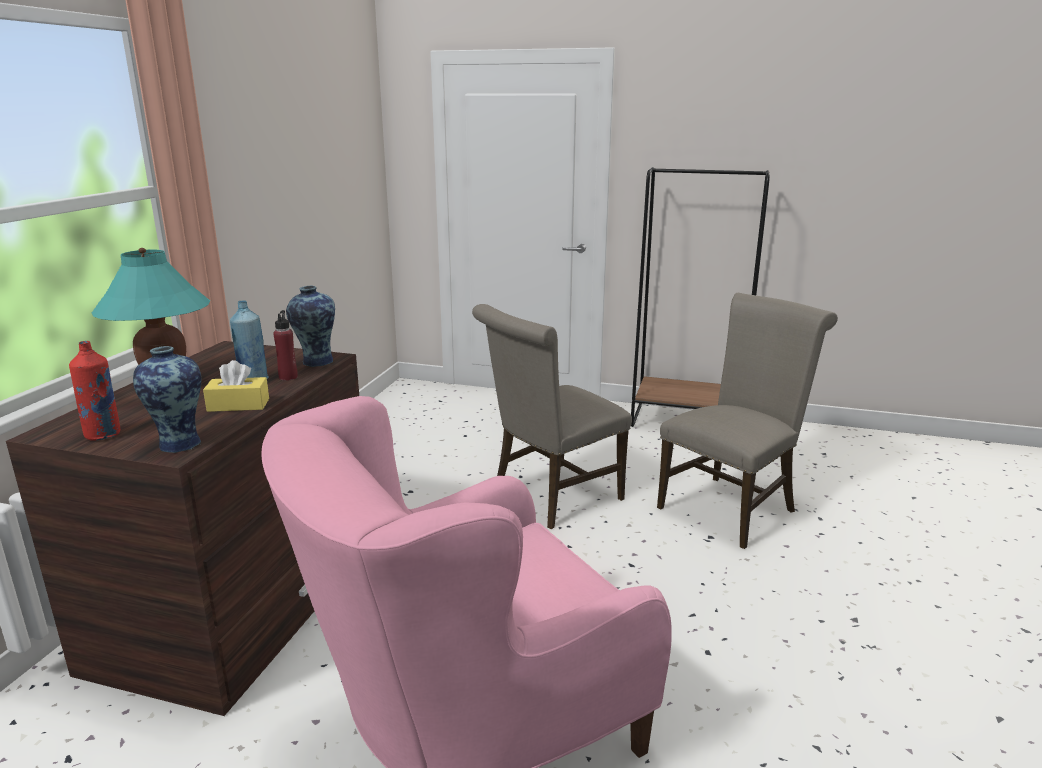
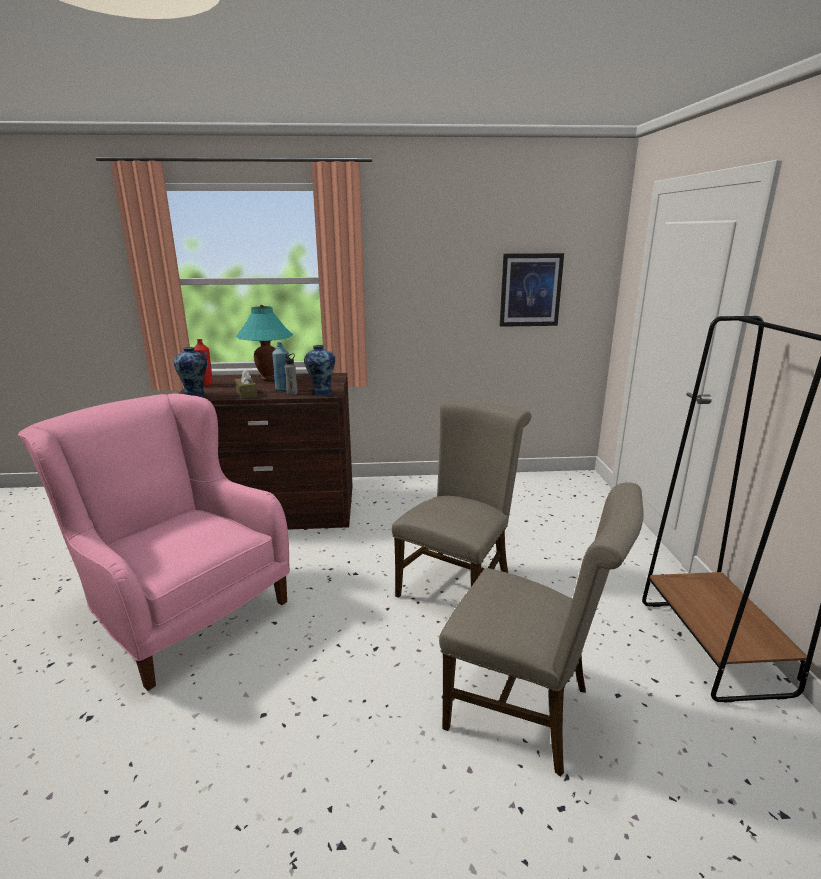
camera: 70 degrees right, 0 degrees up
(238, 405) = (246, 394): yellow tissue box -> brown tissue box
(288, 377) = (292, 393): red bottle -> grey bottle
(336, 178) = (530, 290): none -> picture
(550, 497) = (458, 583): beige chair -> beige chair turned 90 degrees clockwise

